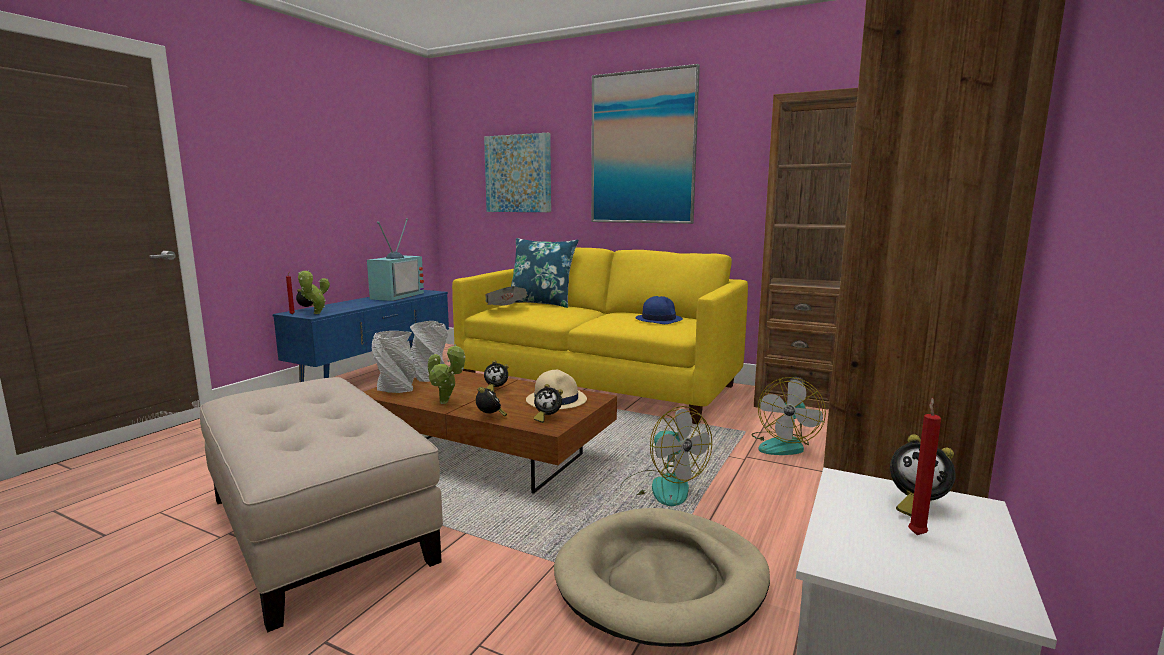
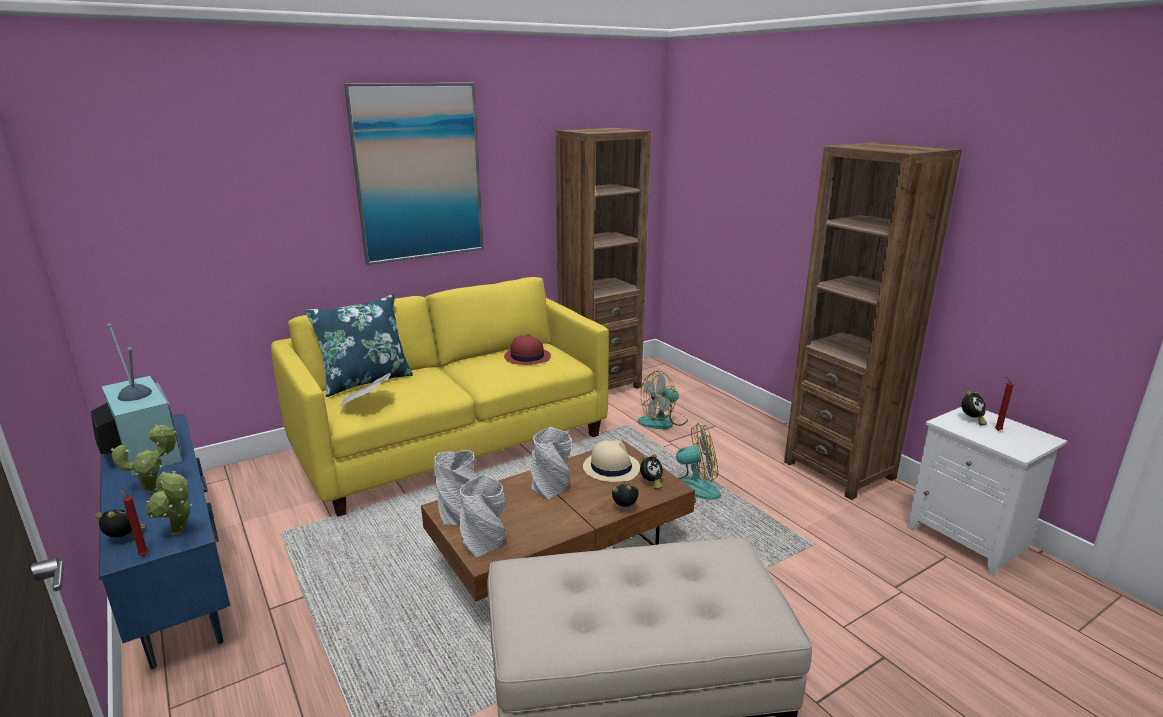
camera: 60 degrees left, 10 degrees up
(446, 403) = (564, 522): potted plant -> potted plant (155, 490)
(495, 390) = (551, 488): alarm clock -> grey vase
(518, 174) = (236, 214): picture -> none
(658, 319) = (527, 357): blue hat -> red hat
(661, 580) = (804, 534): beige dog bed -> none
(784, 445) = (663, 421): fan -> fan turned 90 degrees clockwise

